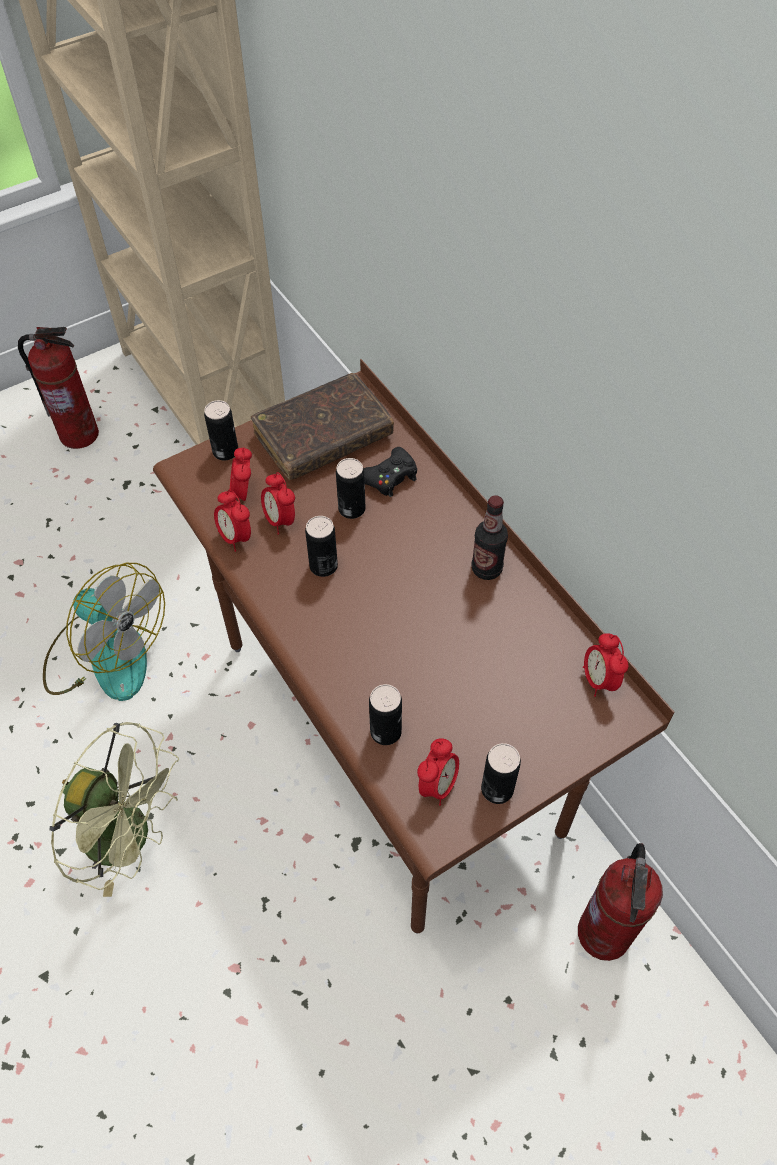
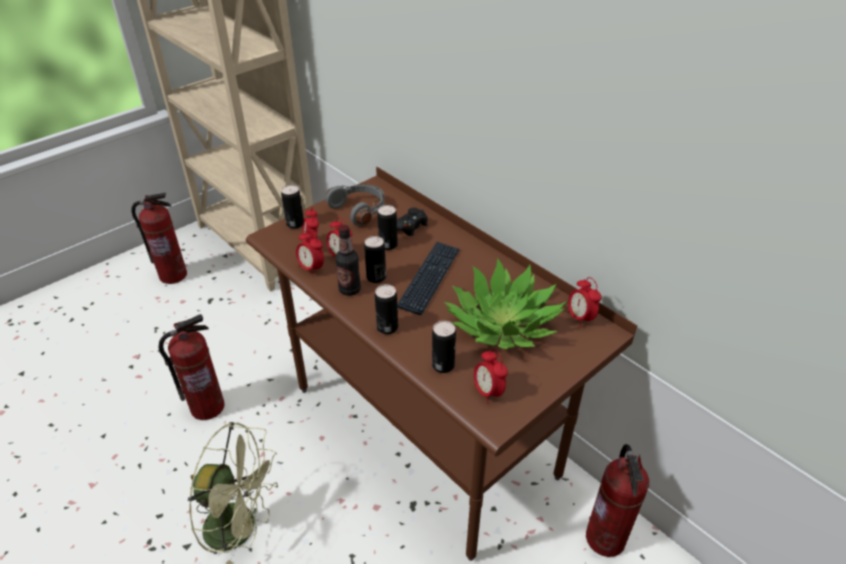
camera: 10 degrees left, 15 degrees down
(106, 654) = (208, 406): fan -> fire extinguisher
(323, 436) = (360, 210): brown book -> grey headphones
(399, 578) = (429, 278): none -> keyboard
(437, 785) = (488, 392): alarm clock -> alarm clock turned 135 degrees clockwise
(485, 674) = (502, 324): none -> potted plant
(486, 569) = (487, 267): bottle -> bottle (349, 289)
(497, 789) = (530, 389): can -> can (387, 327)

